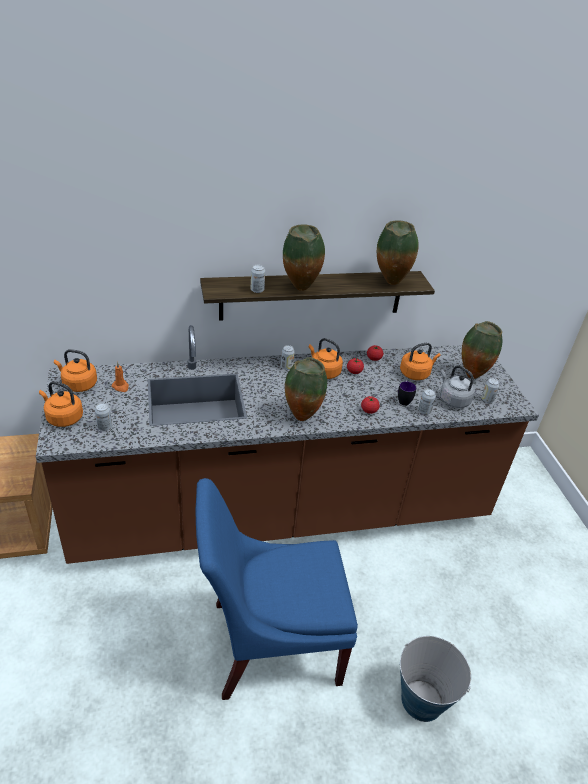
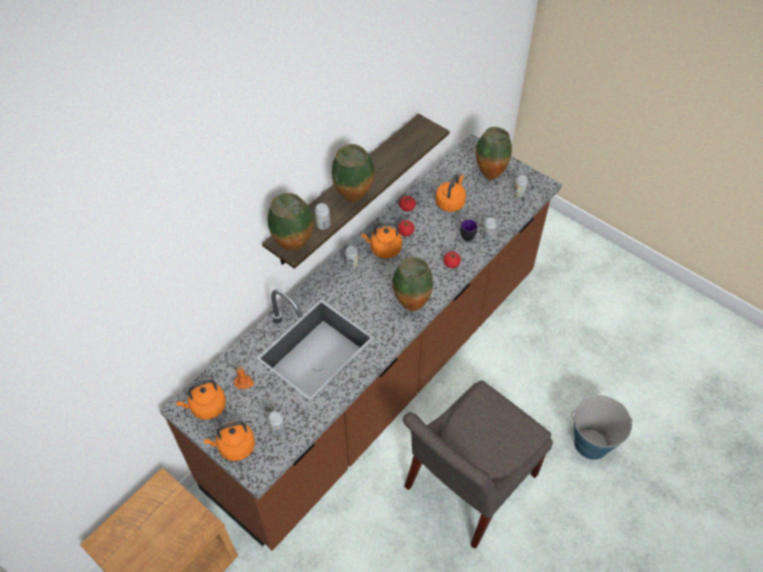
camera: 35 degrees left, 15 degrees up
(268, 642) = (466, 484): blue chair -> grey chair
(391, 283) = (412, 144): vase -> vase (295, 249)
(452, 400) = (497, 210): grey kettle -> none

